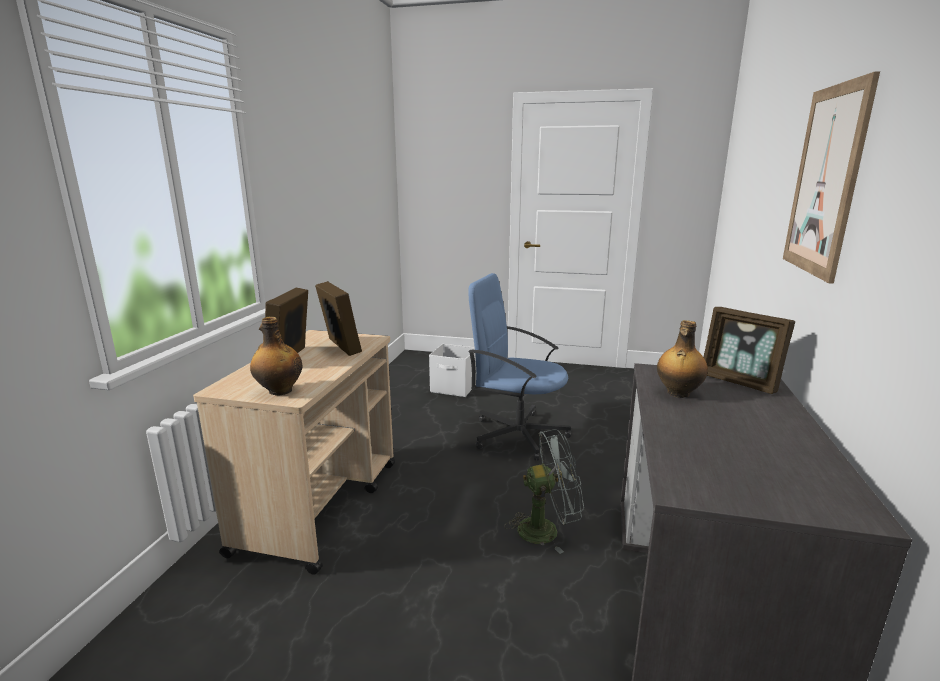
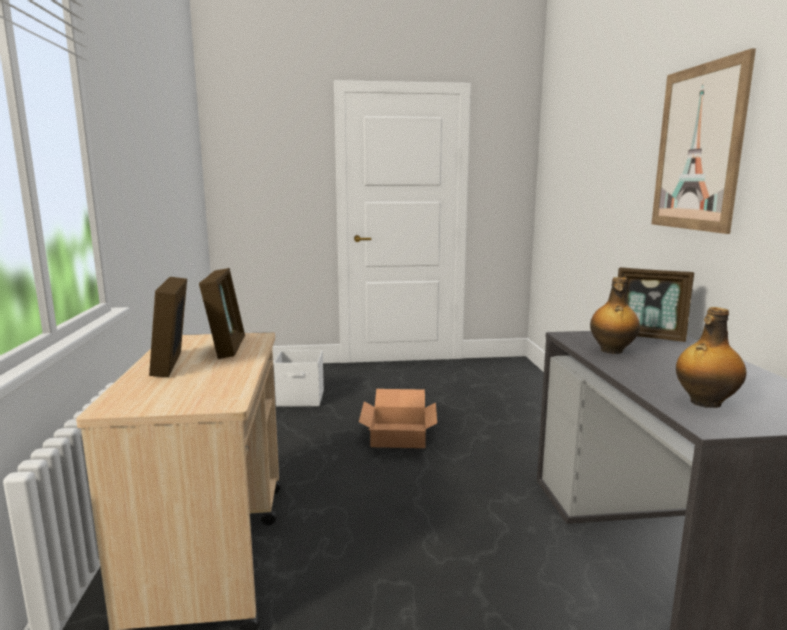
camera: 20 degrees left, 5 degrees down
(279, 391) = (198, 399): bottle -> bottle (704, 403)
(340, 347) = (226, 347): picture frame -> picture frame turned 45 degrees clockwise
(517, 434) = (397, 434): blue office chair -> cardboard box
(546, 529) = (484, 521): grey fan -> none

